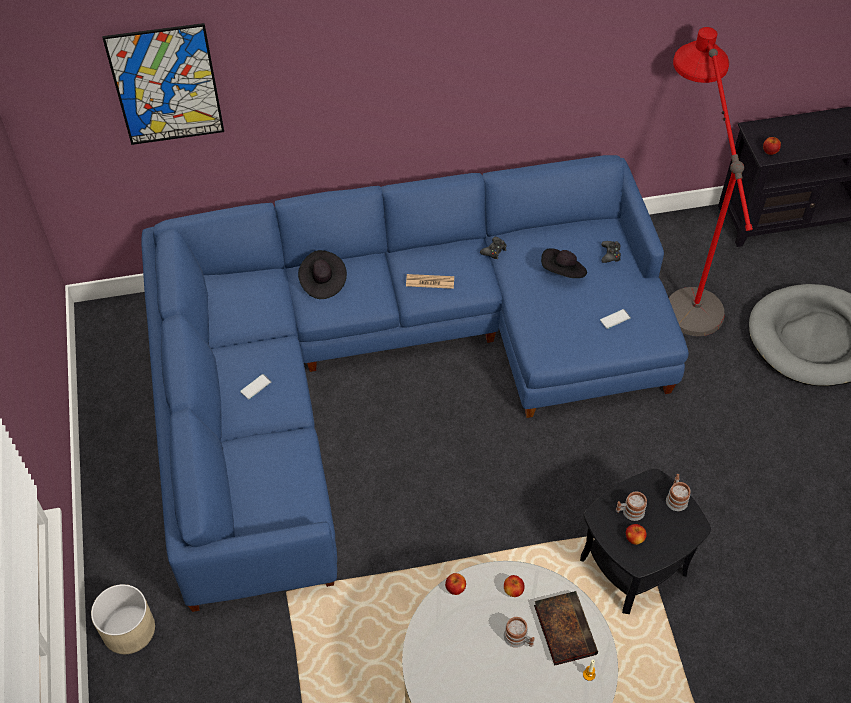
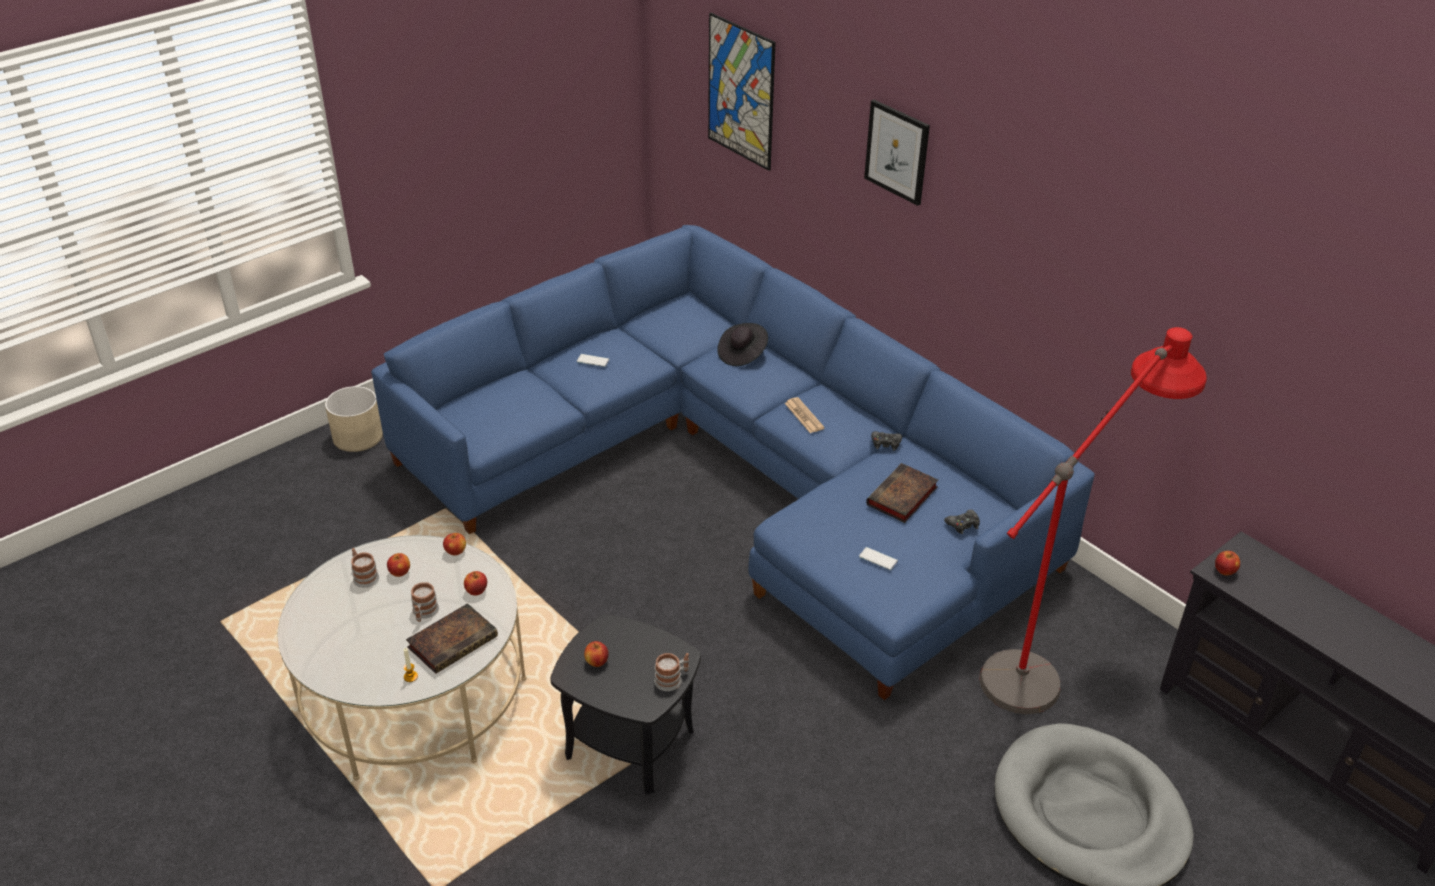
camera: 60 degrees right, 15 degrees down
(380, 43) = (897, 152): none -> picture
(457, 640) = (400, 572): none -> apple
(563, 272) = (901, 497): black hat -> book
(629, 511) = (628, 647): mug -> mug (364, 576)

